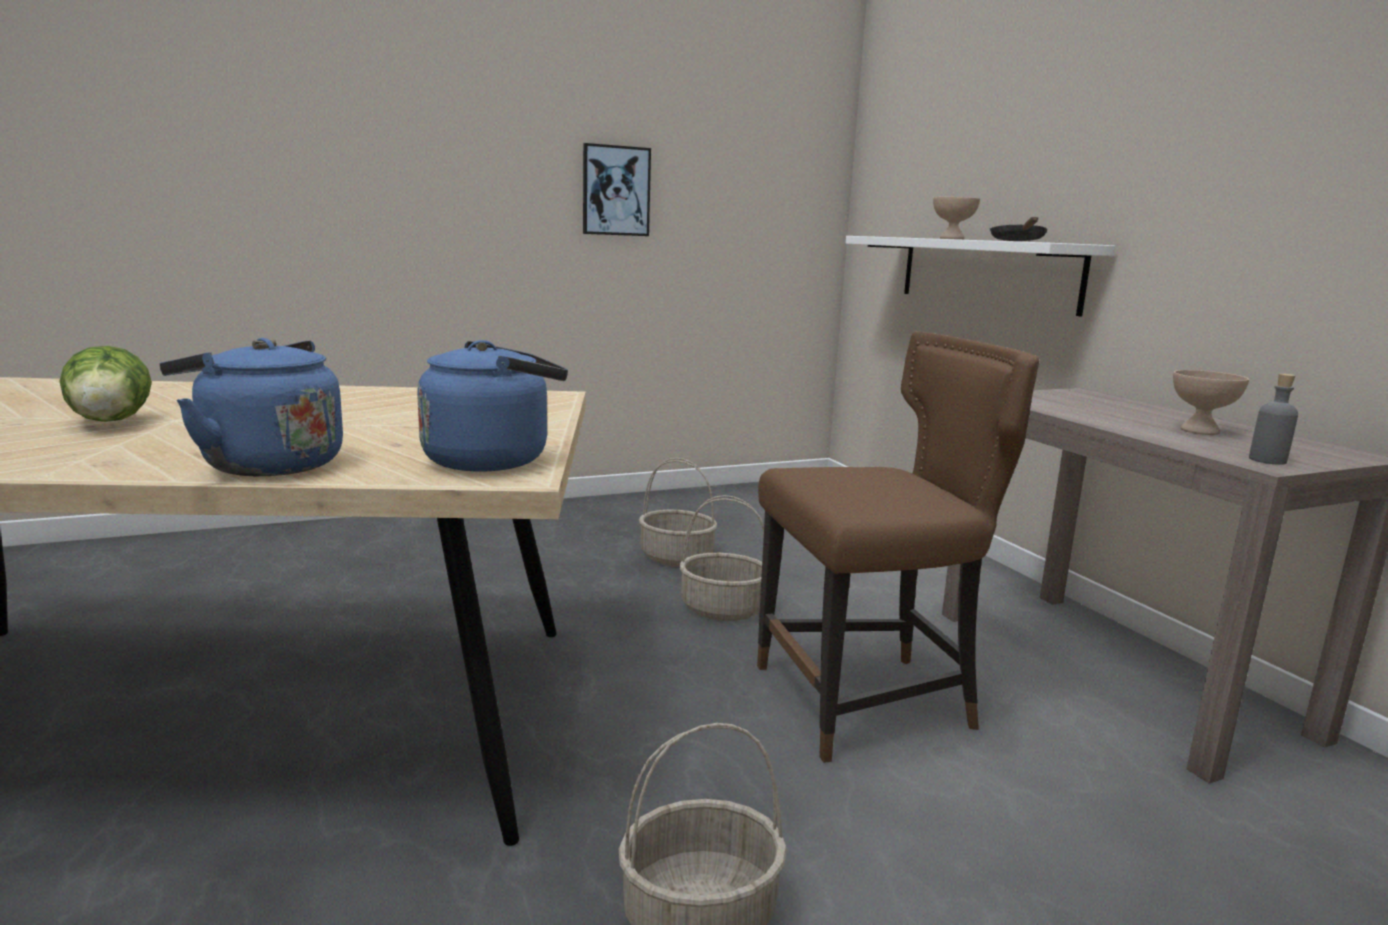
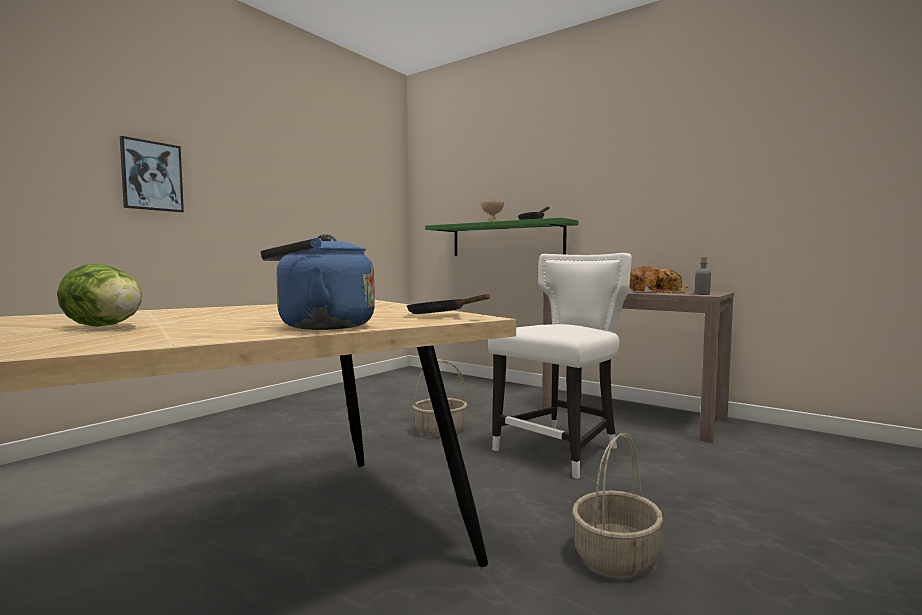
camera: 30 degrees left, 10 degrees down
(494, 460) = (441, 315): blue kettle -> black frying pan
(615, 191) = (292, 198): picture -> picture (151, 176)
(677, 557) = (382, 414): basket -> none
(869, 701) = (561, 450): brown chair -> white chair
(986, 272) = (506, 239): white shelf -> green shelf
(1198, 430) = (655, 291): beige bowl -> bread

